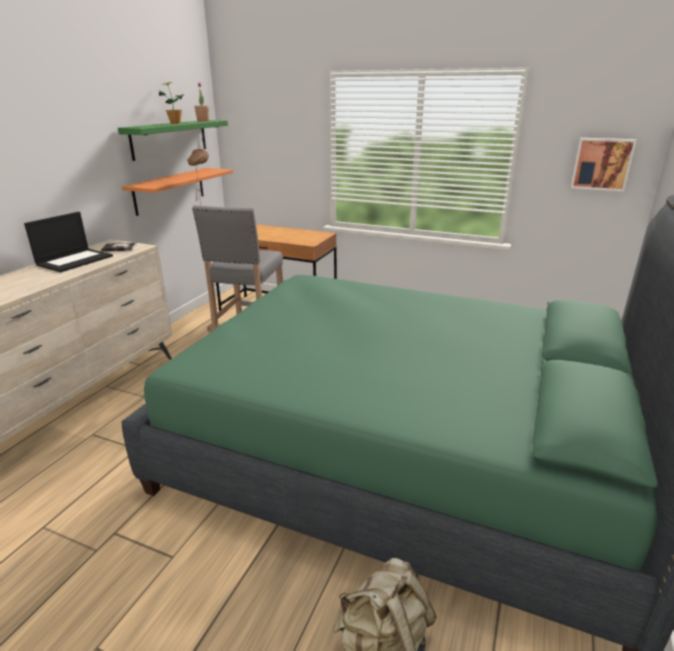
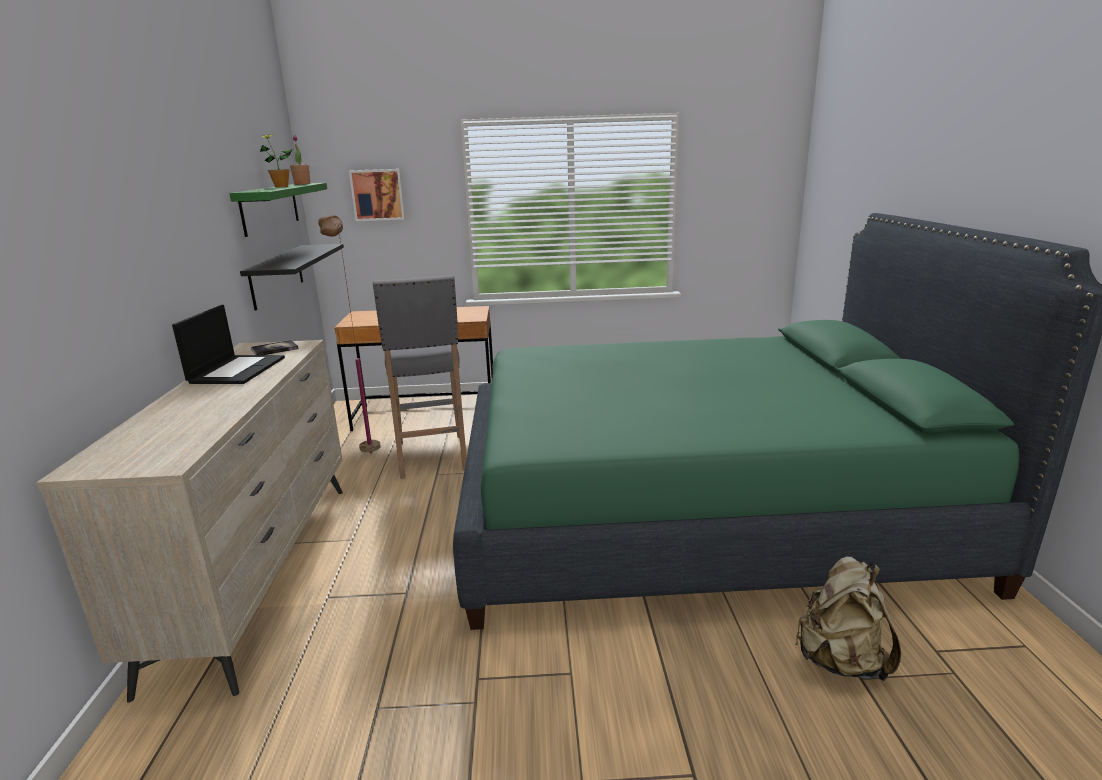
camera: 25 degrees left, 5 degrees down
(170, 190) = (277, 275): orange shelf -> black shelf
(602, 164) = (754, 202): picture -> picture (378, 195)

